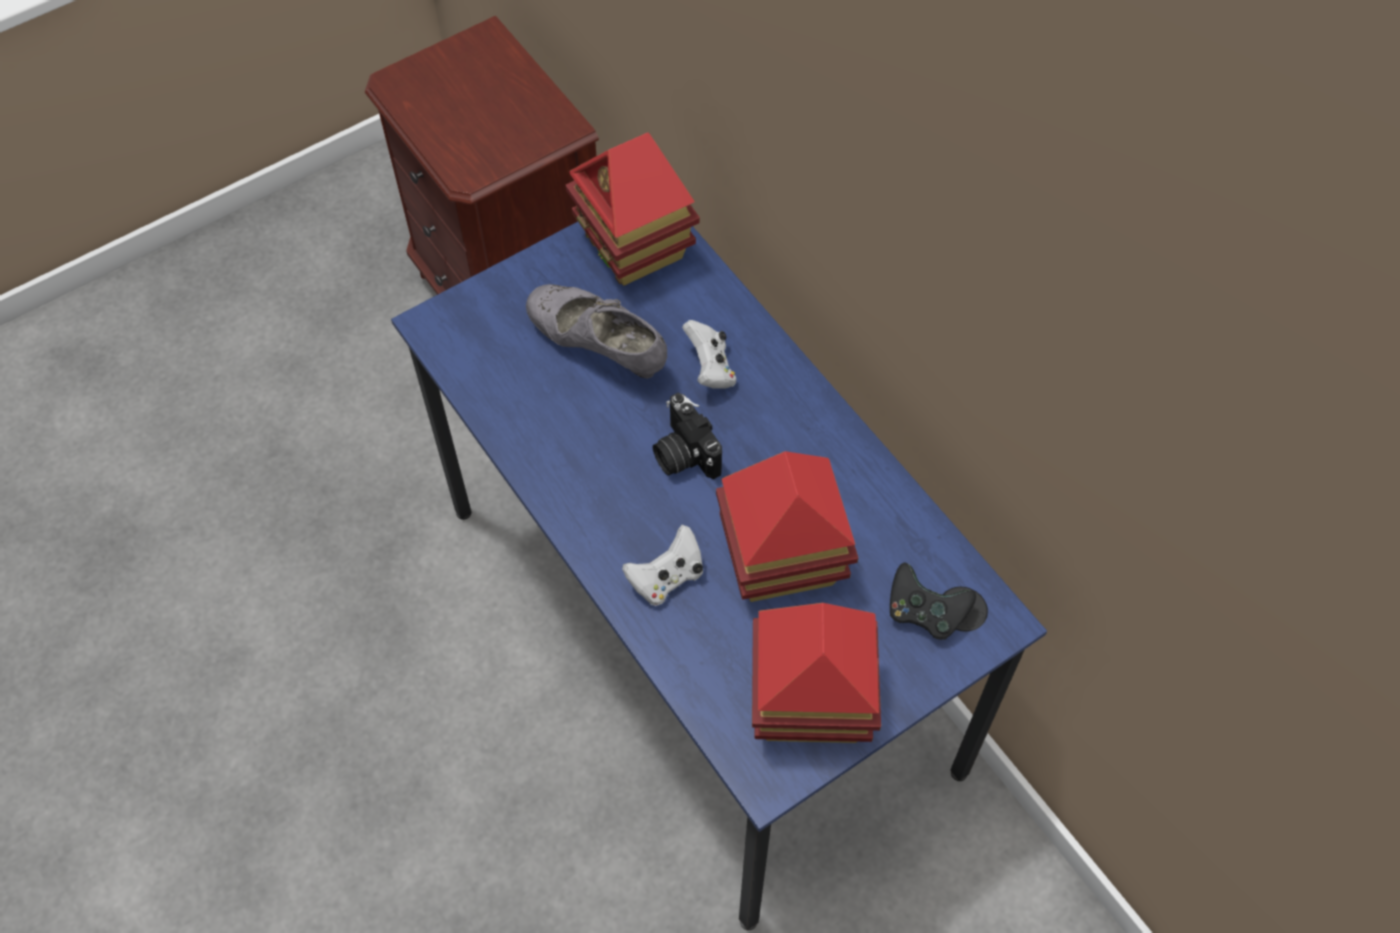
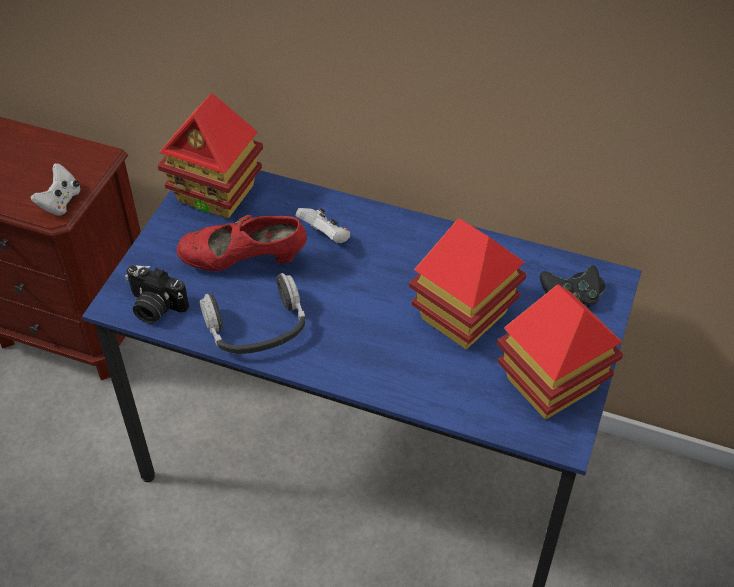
camera: 35 degrees left, 10 degrees down
(551, 436) = (256, 326): none -> headphones
(598, 349) = (243, 261): grey shoe -> red shoe
(666, 578) = (403, 365): white game controller -> white game controller (60, 202)
(683, 453) = (351, 291): camera -> camera (154, 307)

